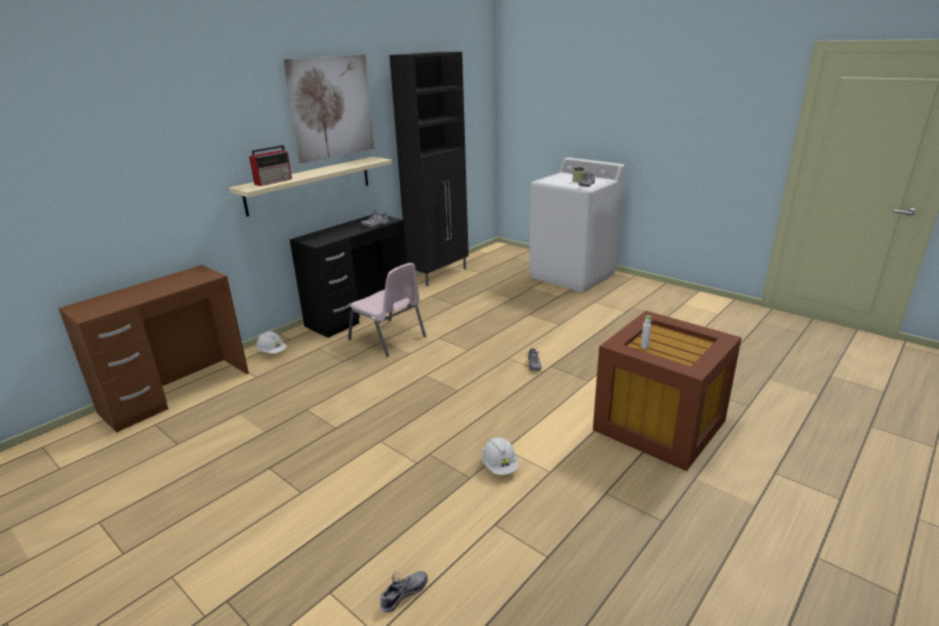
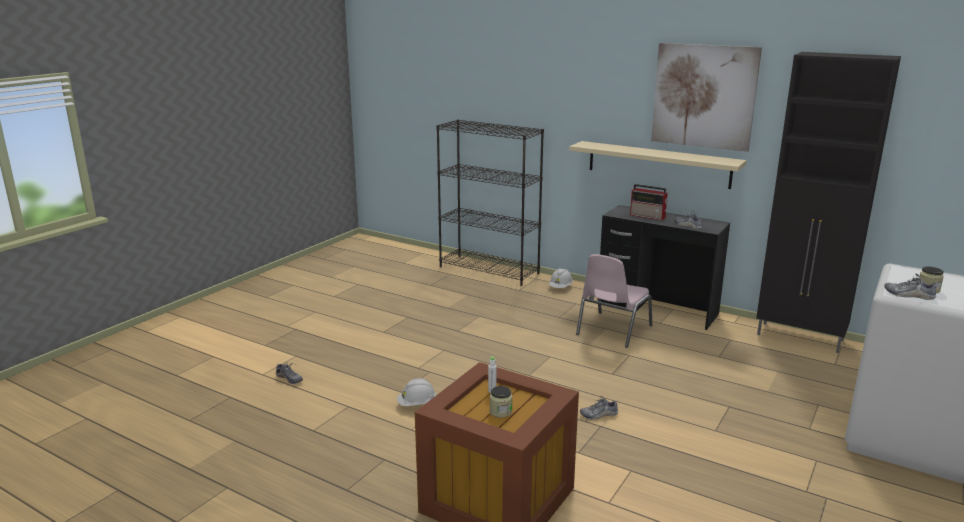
camera: 80 degrees right, 5 degrees down
(176, 392) = (489, 270): brown desk -> black bookcase
(274, 181) = (607, 147): radio -> radio (648, 216)
(679, 345) = (500, 411): none -> jar

